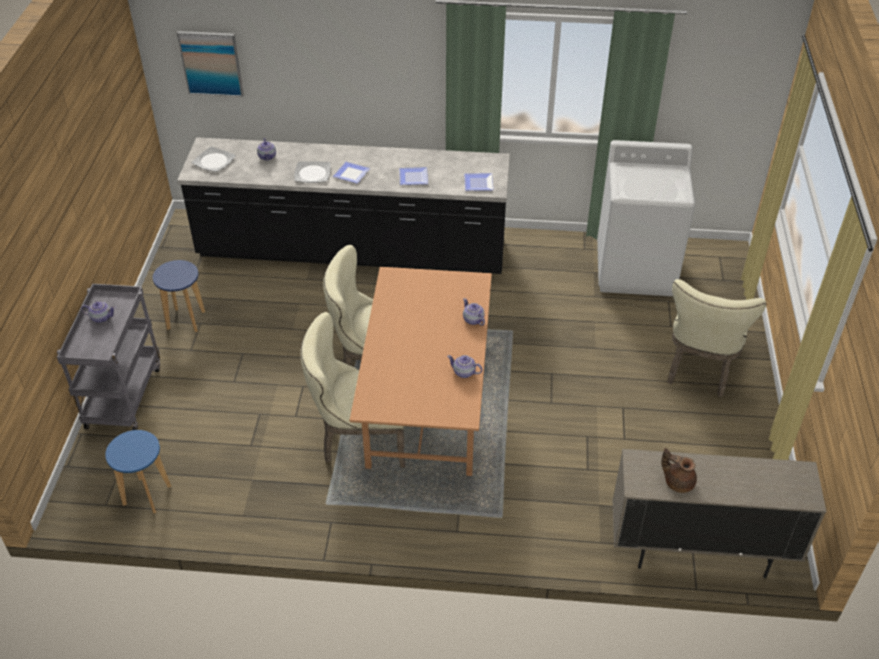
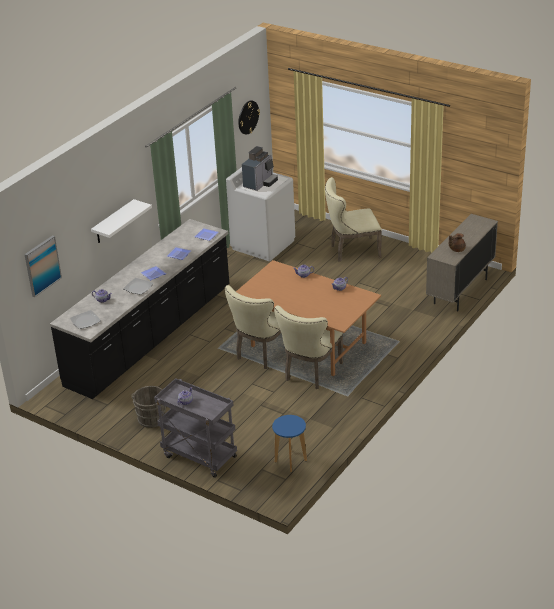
camera: 60 degrees left, 10 degrees down
(186, 320) = (151, 418): blue stool -> grey bucket
(362, 79) = (113, 222): none -> white shelf
(647, 179) = (260, 183): none -> coffee machine
(700, 369) = (352, 251): beige chair -> beige chair turned 120 degrees clockwise
(721, 79) = (248, 117): none -> wall clock

